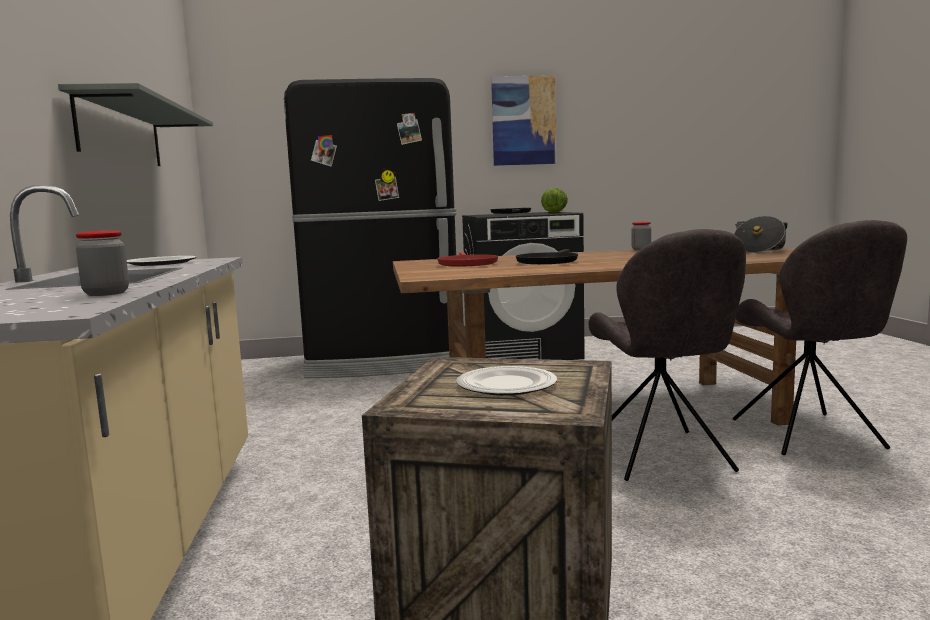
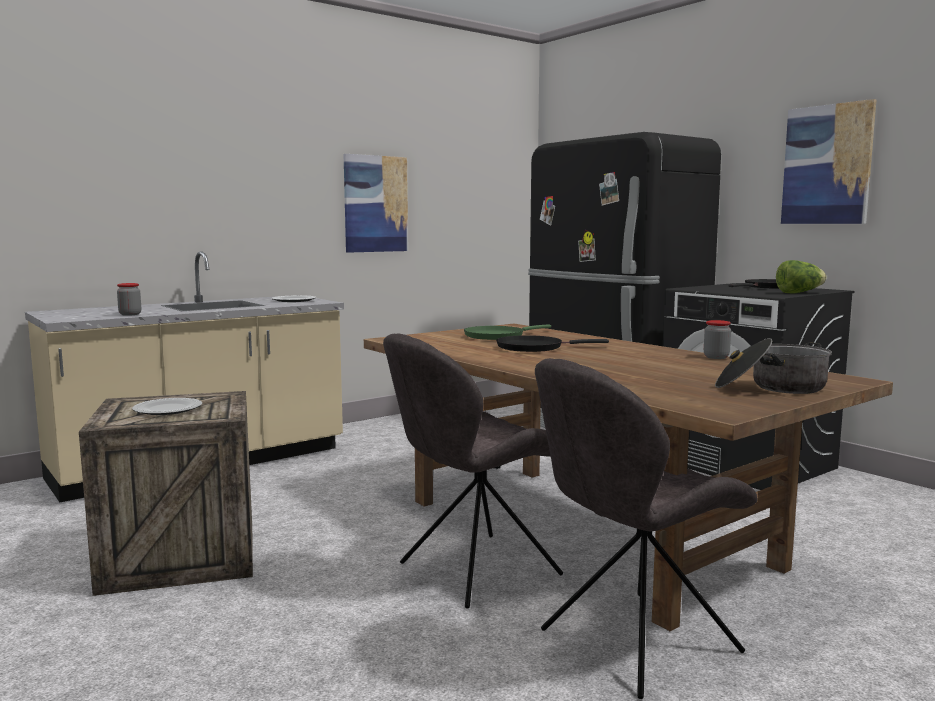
camera: 60 degrees right, 0 degrees up
(121, 133) = (375, 204): grey shelf -> picture
(467, 264) = (497, 336): red frying pan -> green frying pan

